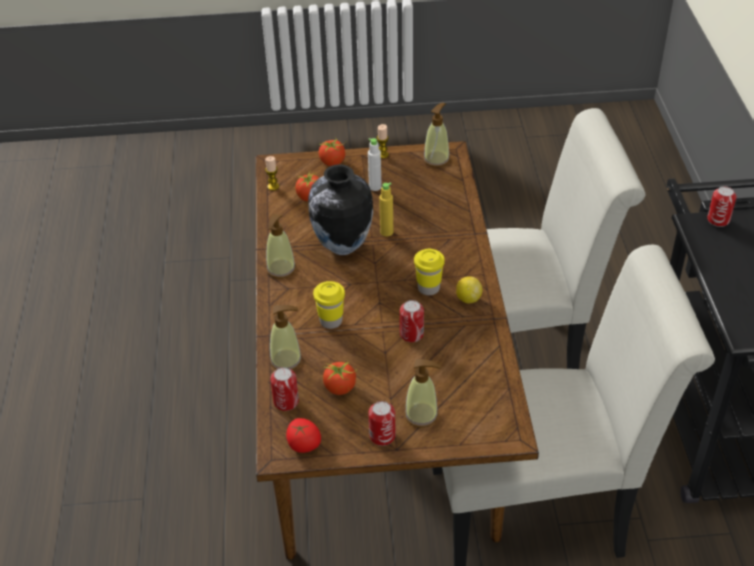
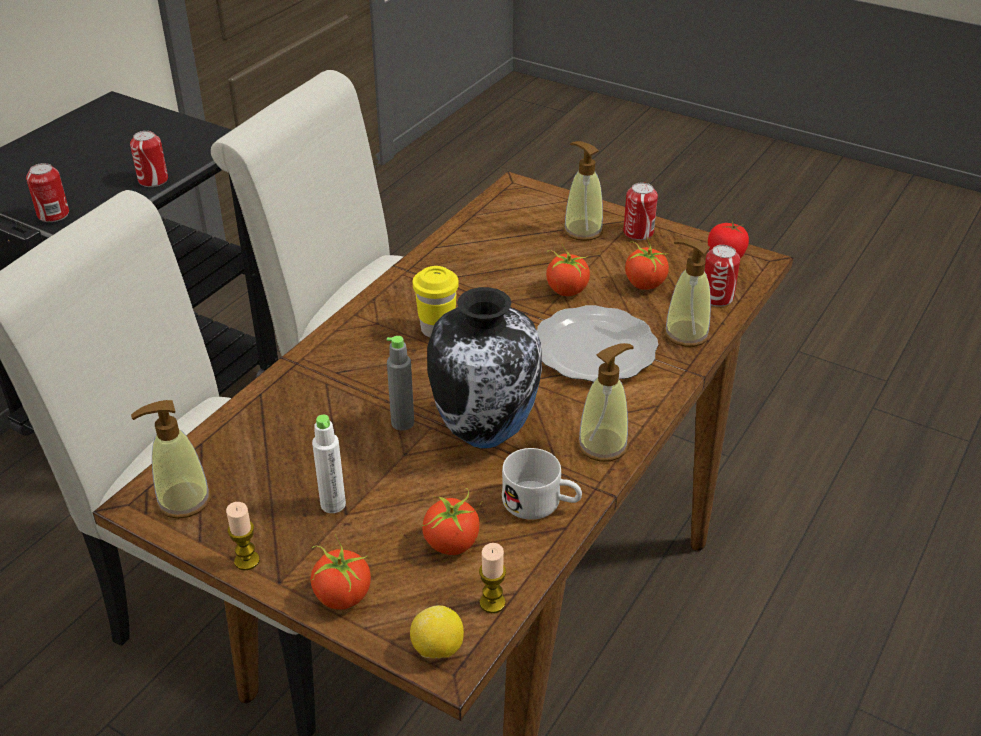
camera: 145 degrees left, 5 degrees down
(287, 229) = (541, 503): none -> white mug
(331, 321) = (594, 349): yellow cup -> plate
(384, 355) = (566, 290): none -> tomato
(386, 232) = (402, 423): yellow bottle -> grey bottle
(411, 334) = (513, 295): can -> can (153, 180)
(468, 298) = (407, 298): lemon -> lemon (437, 649)

